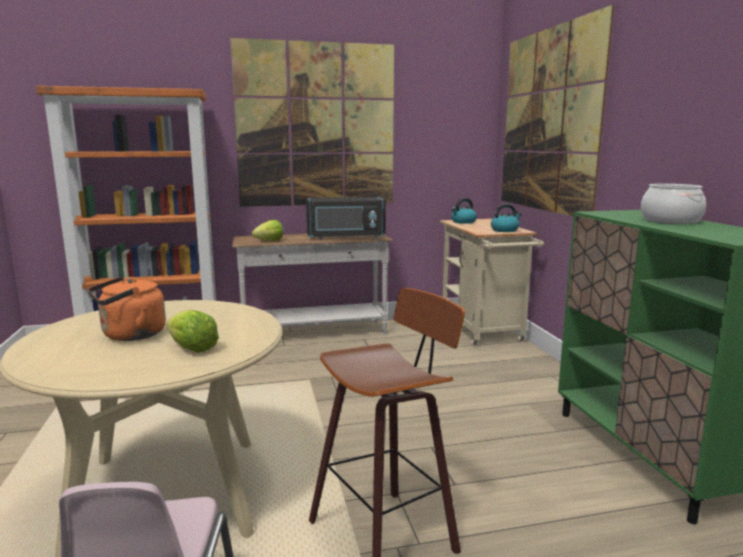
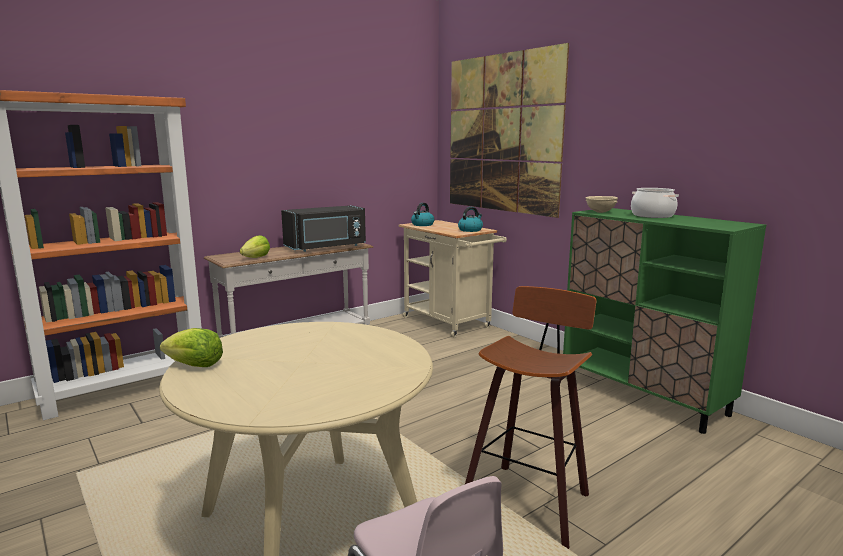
camera: 25 degrees left, 0 degrees up
(130, 335) = (282, 366): orange kettle -> none
(192, 348) = (365, 367): lettuce -> lettuce (194, 365)
(316, 125) = (283, 136): picture -> none
(608, 214) = (600, 212): none -> beige bowl

